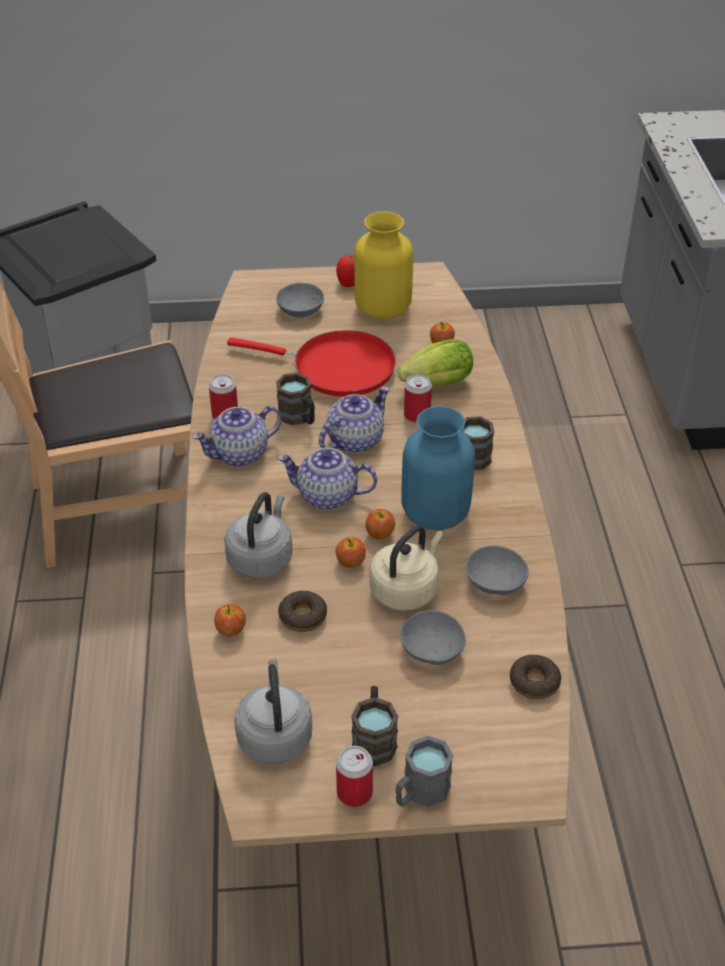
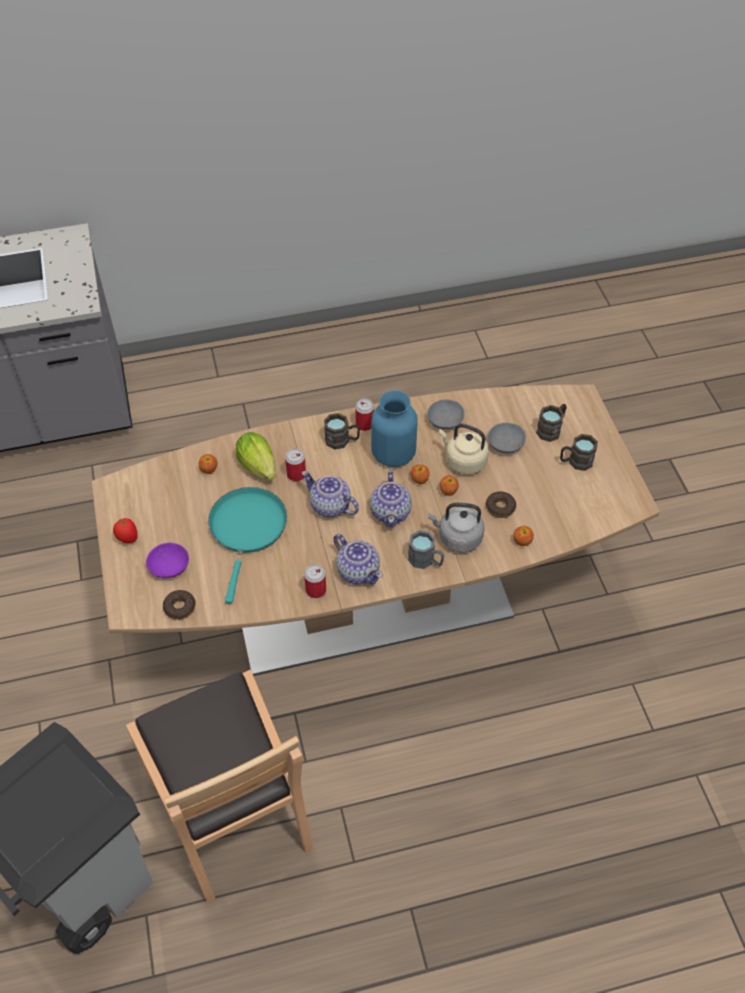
camera: 100 degrees left, 10 degrees up
(274, 735) = (589, 505): grey kettle -> none
(299, 309) = (169, 568): grey bowl -> purple bowl
(299, 418) = (311, 542): brown mug -> brown mug (551, 429)
(336, 368) = (247, 529): red frying pan -> turquoise frying pan
(354, 792) = (612, 465): can -> can (364, 424)
(383, 308) = (163, 511): yellow vase -> none
(420, 792) = (601, 439): grey mug -> grey mug (426, 560)
(534, 682) = (514, 399): donut -> donut (179, 607)

